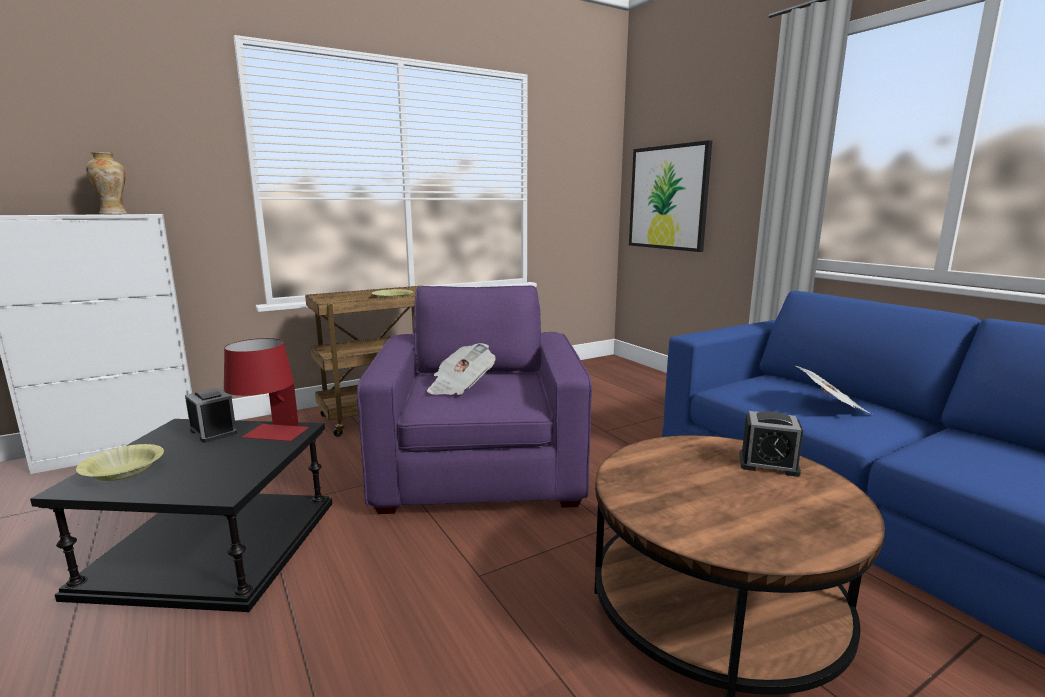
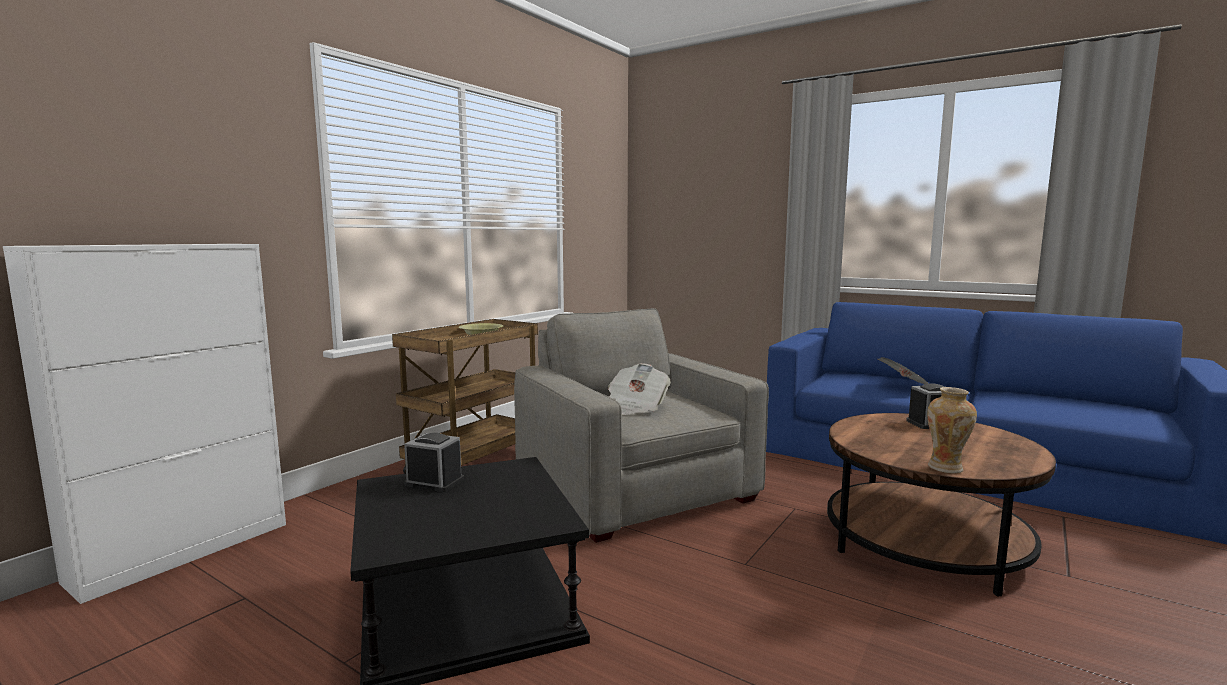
camera: 25 degrees left, 5 degrees down
(113, 214) = (194, 243): vase -> vase (946, 468)
(124, 471) = (410, 529): yellow bowl -> none
(269, 437) = (505, 476): red table lamp -> none
(480, 467) = (634, 488): purple armchair -> grey armchair
(668, 197) = (684, 228): picture -> none

